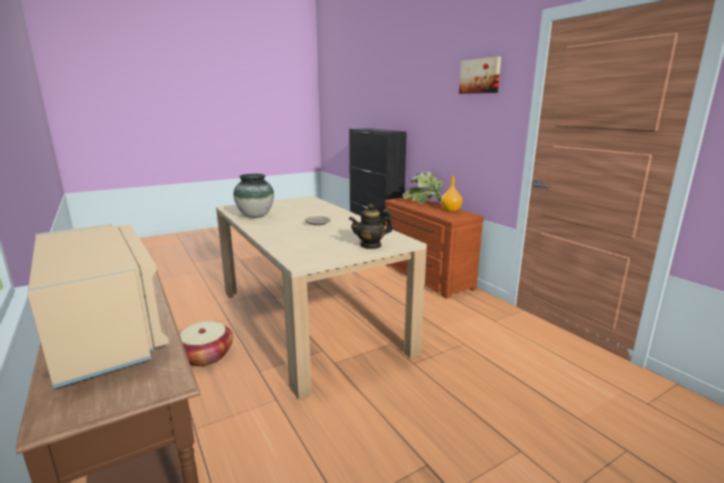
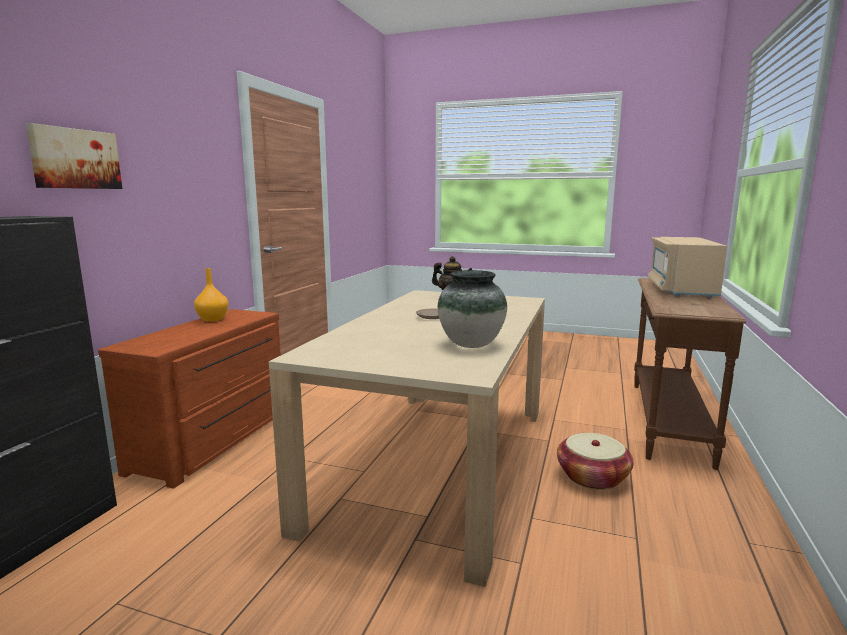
camera: 130 degrees left, 5 degrees down
(424, 203) = (171, 334): potted plant -> none
(480, 76) = (184, 124): picture -> picture (75, 159)

